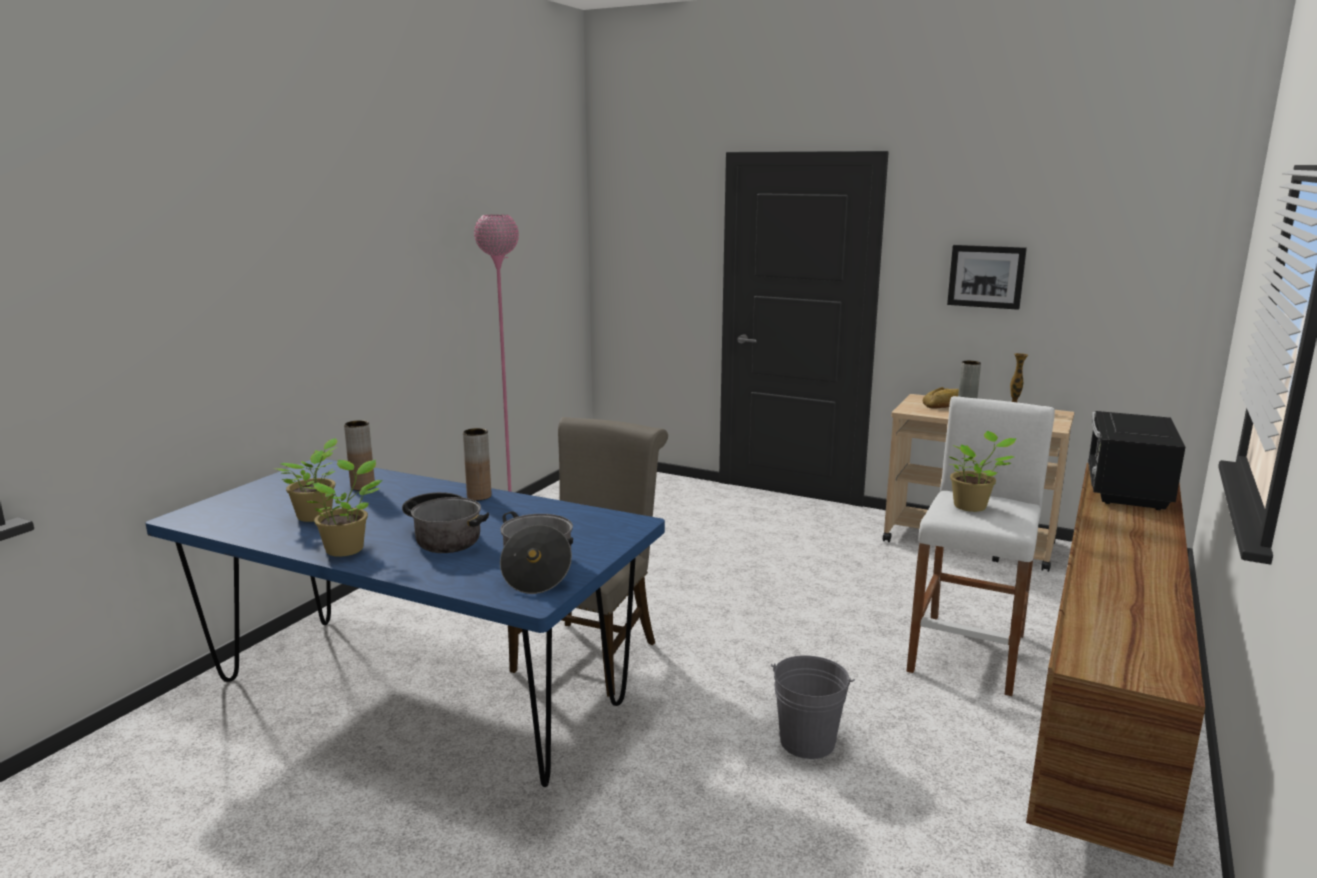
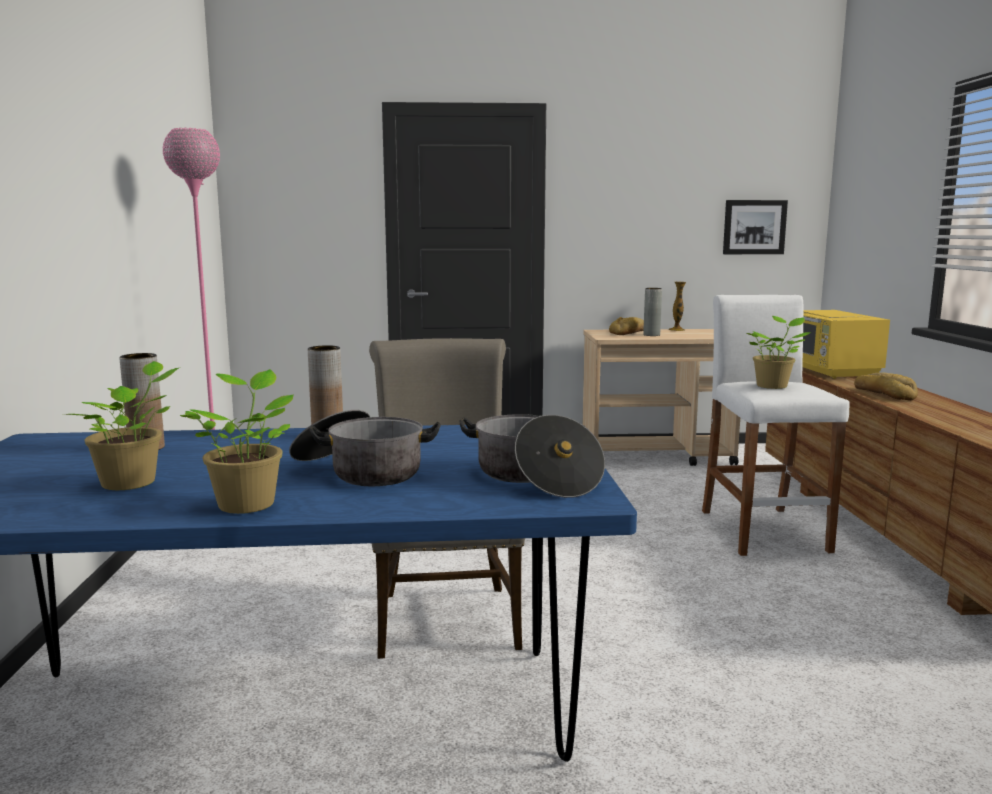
camera: 30 degrees left, 5 degrees down
(807, 741) = (745, 632): grey bucket -> none
(986, 276) = (640, 217): picture -> picture (754, 227)
(1117, 537) = (885, 394): none -> bread
(1125, 491) = (828, 371): black microwave -> yellow microwave

